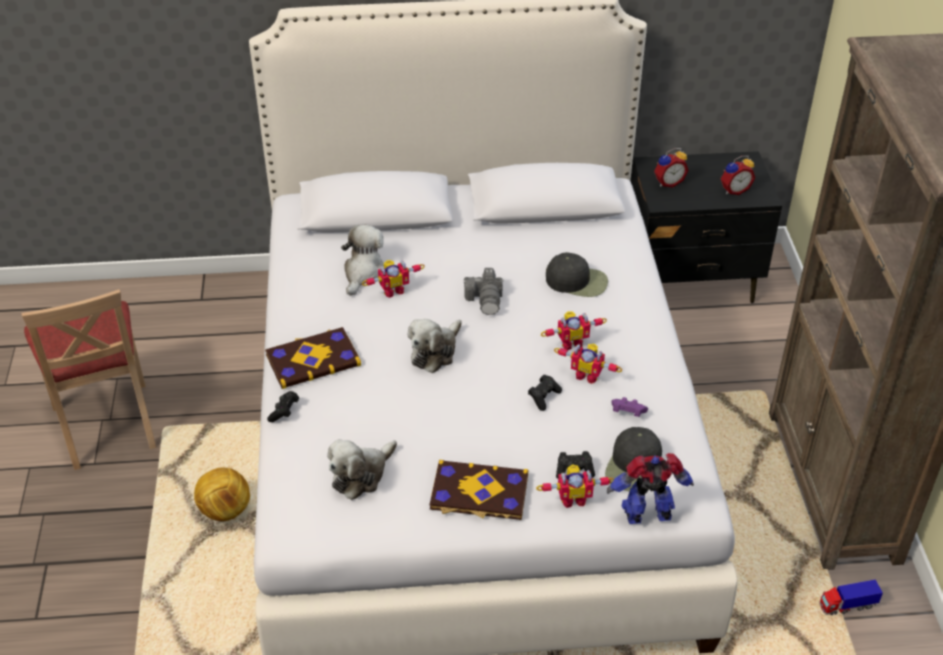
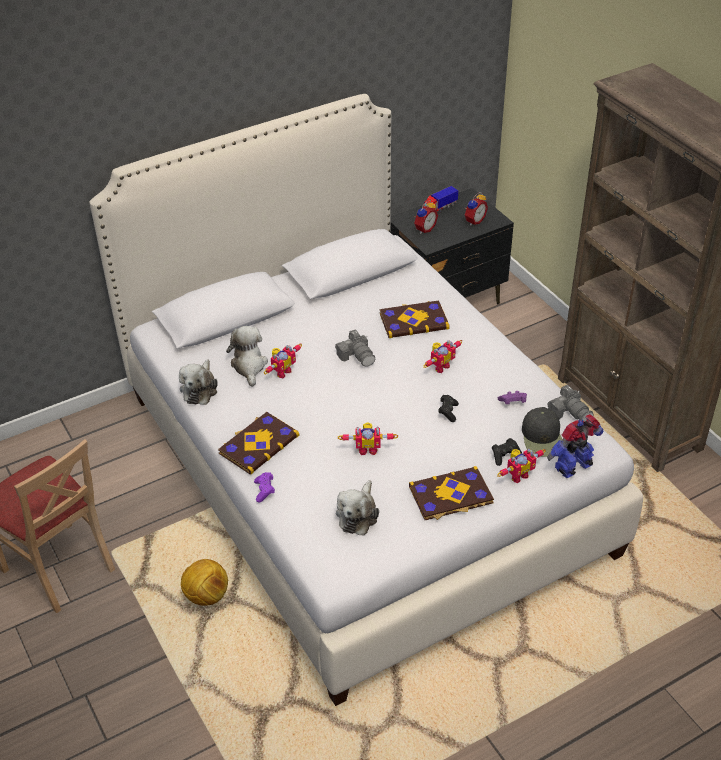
camera: 25 degrees left, 0 degrees up
(284, 412) = (264, 491): black game controller -> purple game controller
(435, 352) = (347, 406): plush toy -> plush toy (200, 389)
(577, 281) = (413, 321): black cap -> book
(587, 375) = (467, 385): toy robot -> toy robot (368, 449)
(689, 448) = (570, 412): none -> camera
(847, 606) = (686, 490): toy truck -> toy truck (440, 208)

